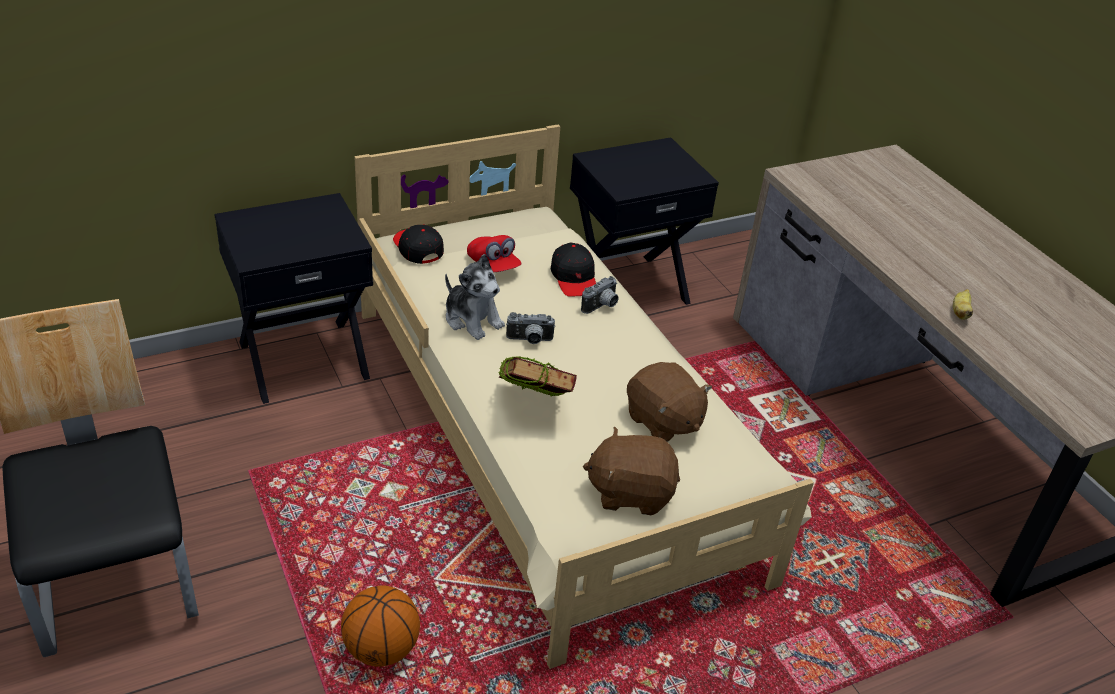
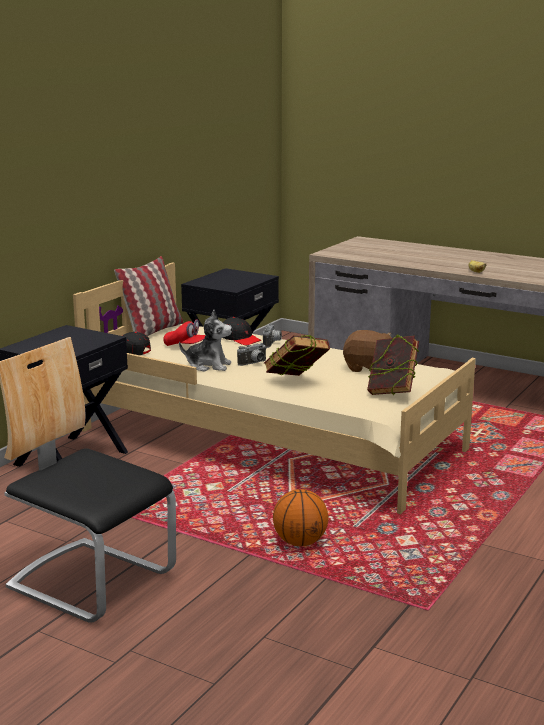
camera: 30 degrees left, 20 degrees down
(496, 214) = (152, 331): none -> pillow
(630, 492) = (392, 392): brown plush toy -> book

